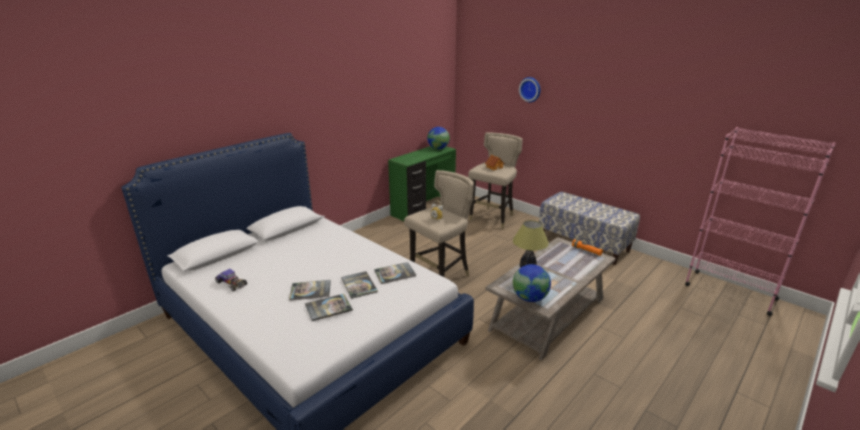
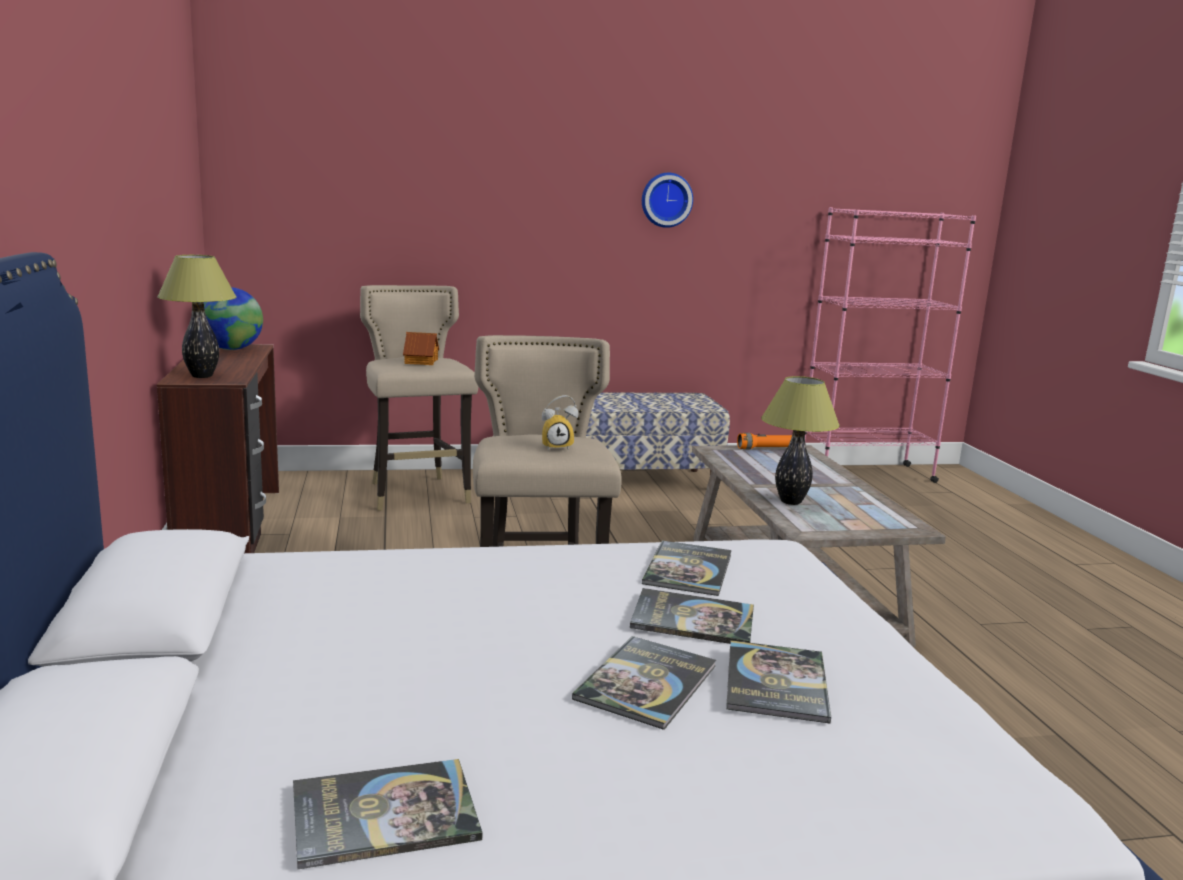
camera: 55 degrees left, 10 degrees down
(231, 283) = (384, 814): toy car -> book
(404, 159) = (201, 376): none -> table lamp
(424, 208) = (232, 524): green desk -> brown desk
(529, 298) = (872, 526): globe -> none
(530, 89) = (440, 177): wall clock -> wall clock (666, 200)

